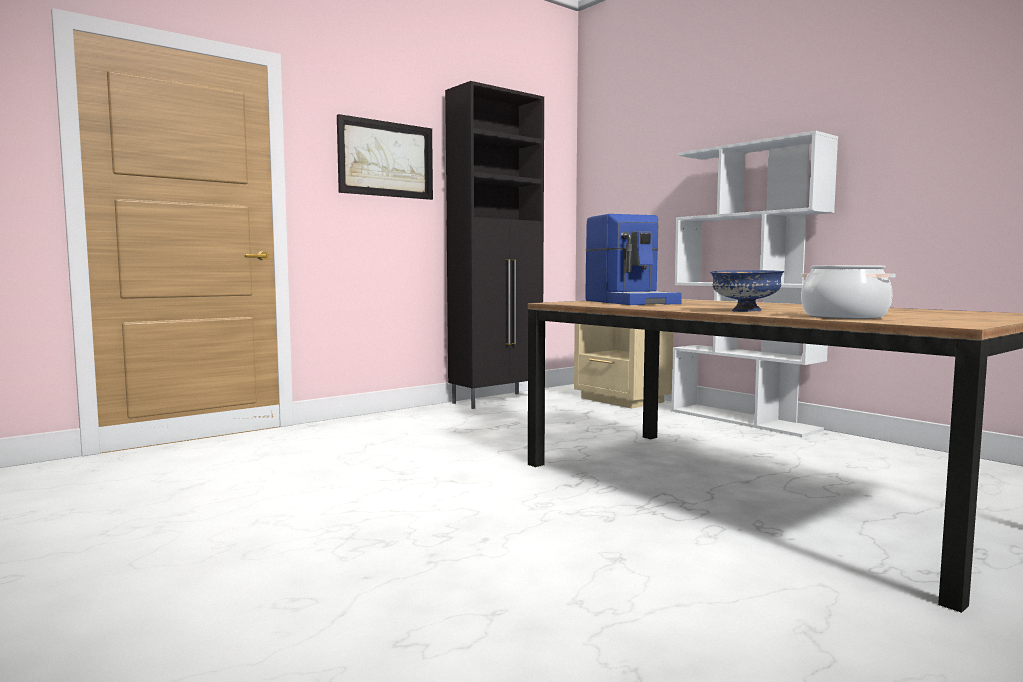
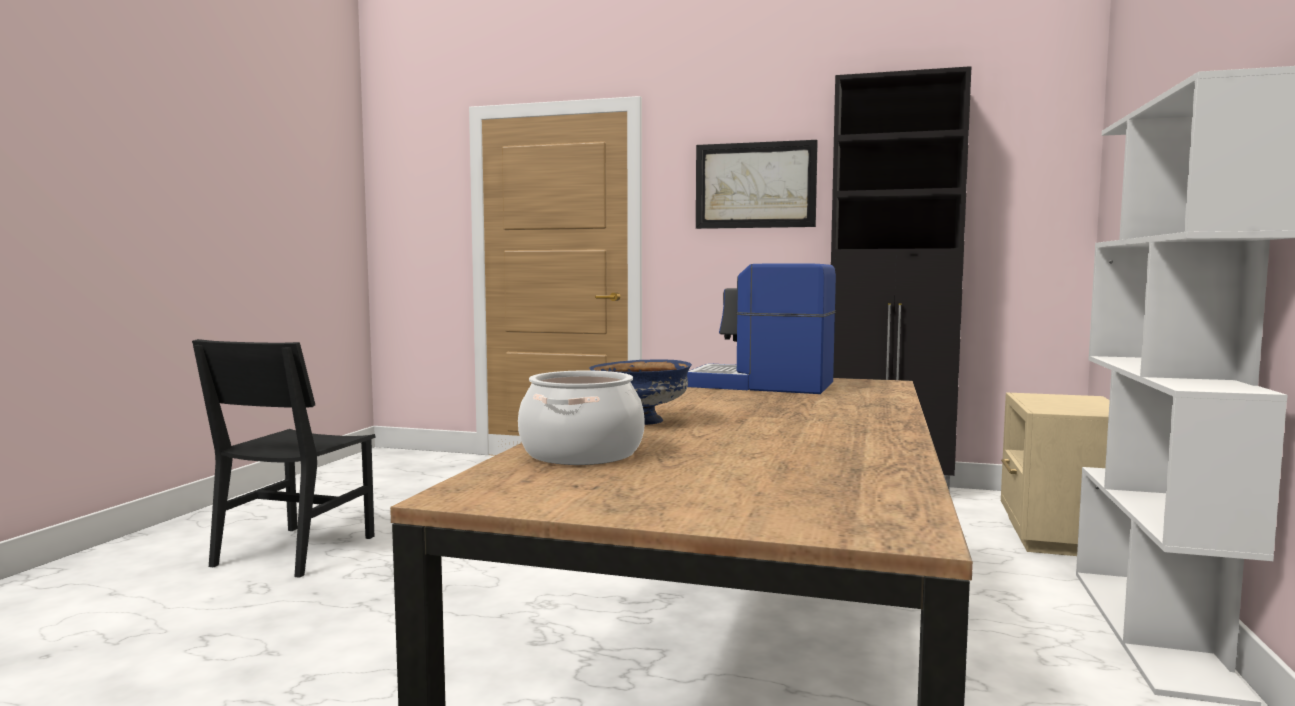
camera: 55 degrees right, 0 degrees up
(205, 572) = (295, 550): none -> black chair
(631, 302) = (761, 385): coffee machine -> coffee machine turned 75 degrees clockwise

